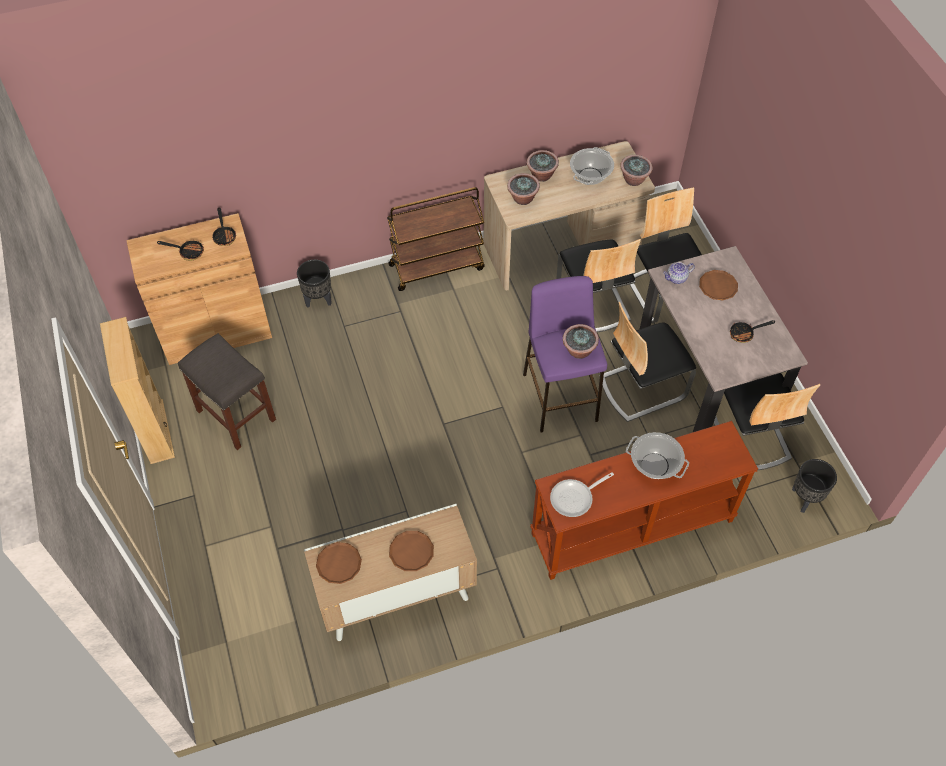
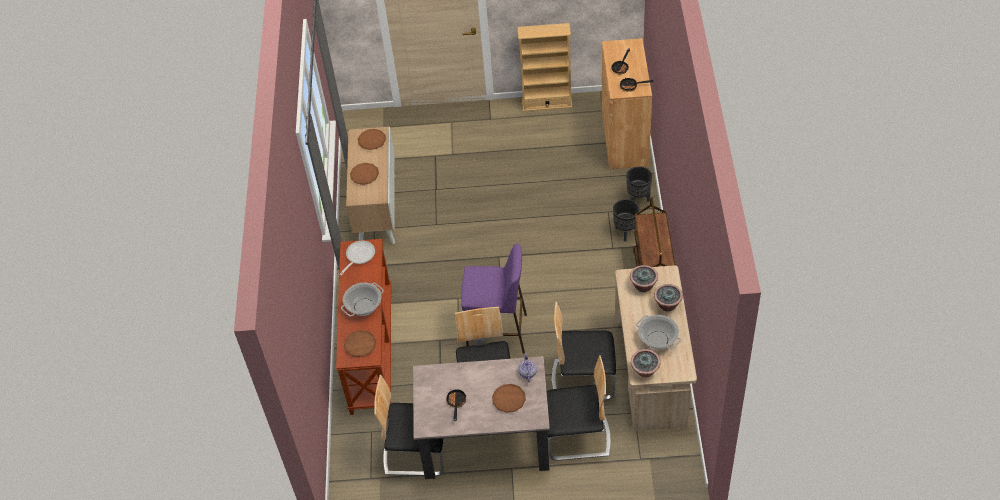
camera: 110 degrees right, 5 degrees down
(235, 415) = (546, 143): grey stool -> none
(575, 498) = (358, 256): frying pan -> frying pan turned 45 degrees clockwise
(578, 351) = (477, 288): potted plant -> none
(713, 451) = (360, 345): none -> brown plate
(804, 498) = (348, 471): black planter -> black planter (625, 232)

